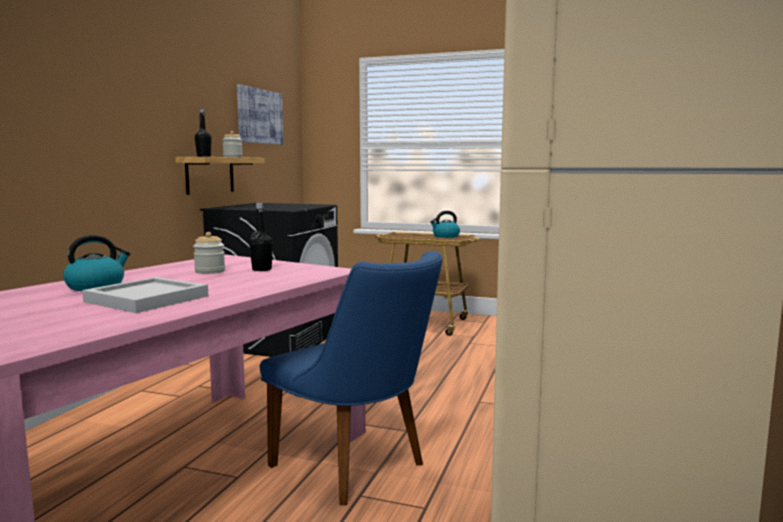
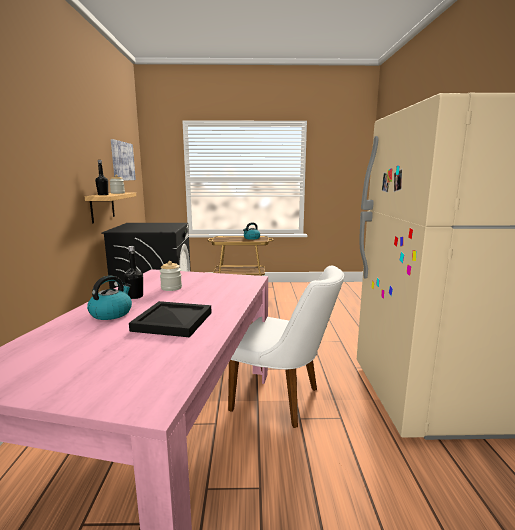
camera: 20 degrees left, 5 degrees up
(149, 299) = (174, 321): white tray -> black tray
(262, 269) = (204, 282): black bottle -> black bottle (135, 296)
(358, 468) = (283, 400): blue chair -> white chair

